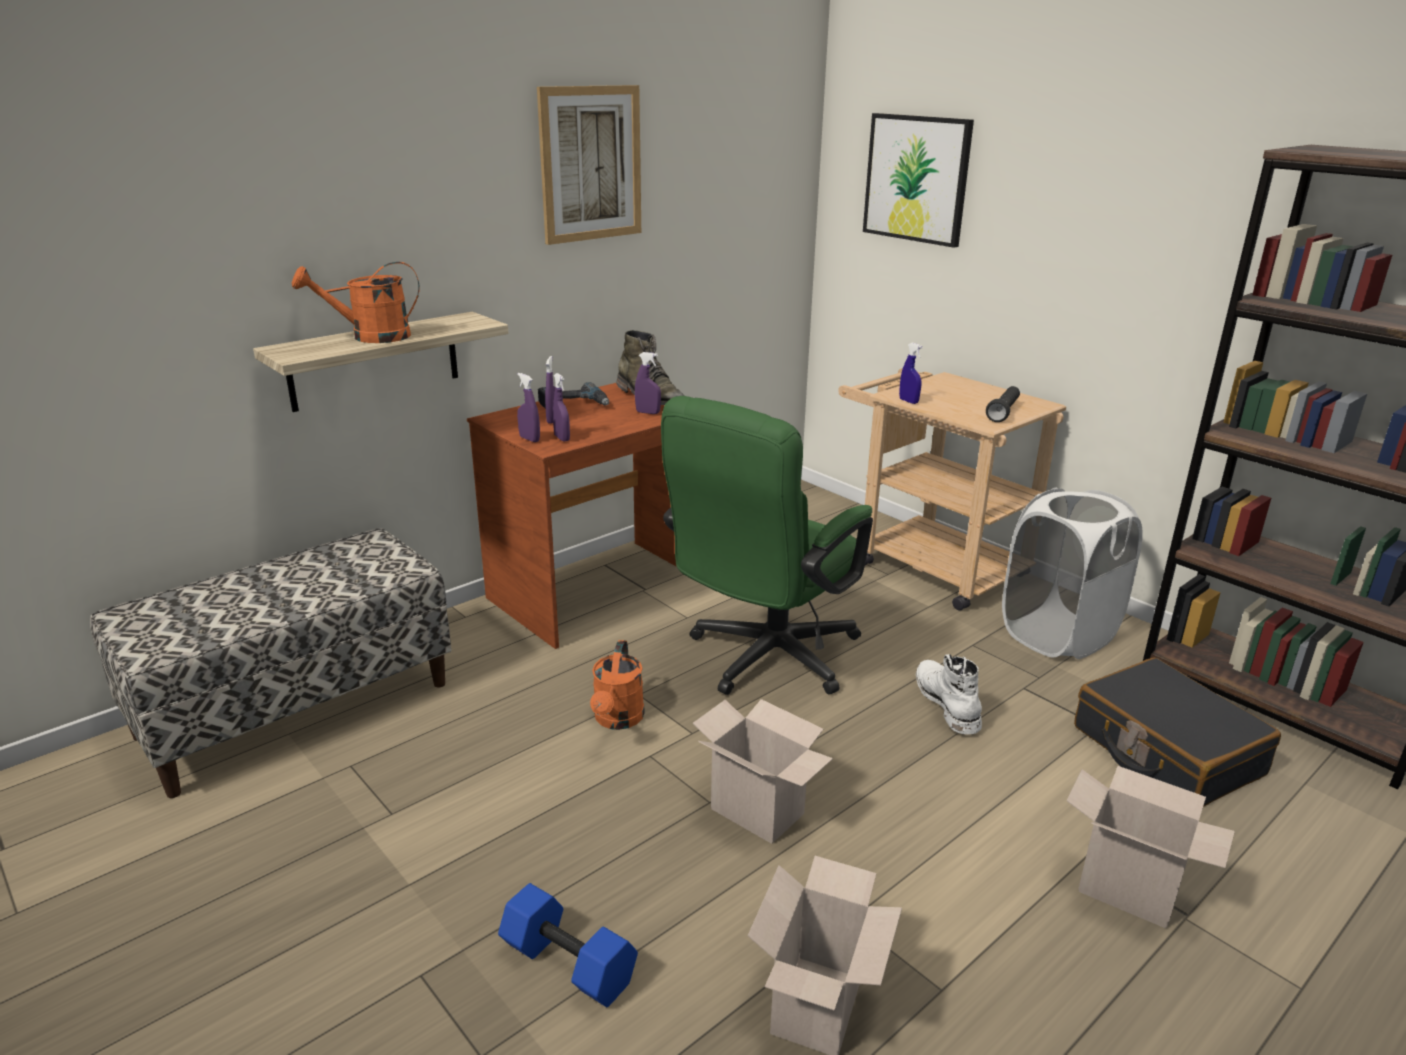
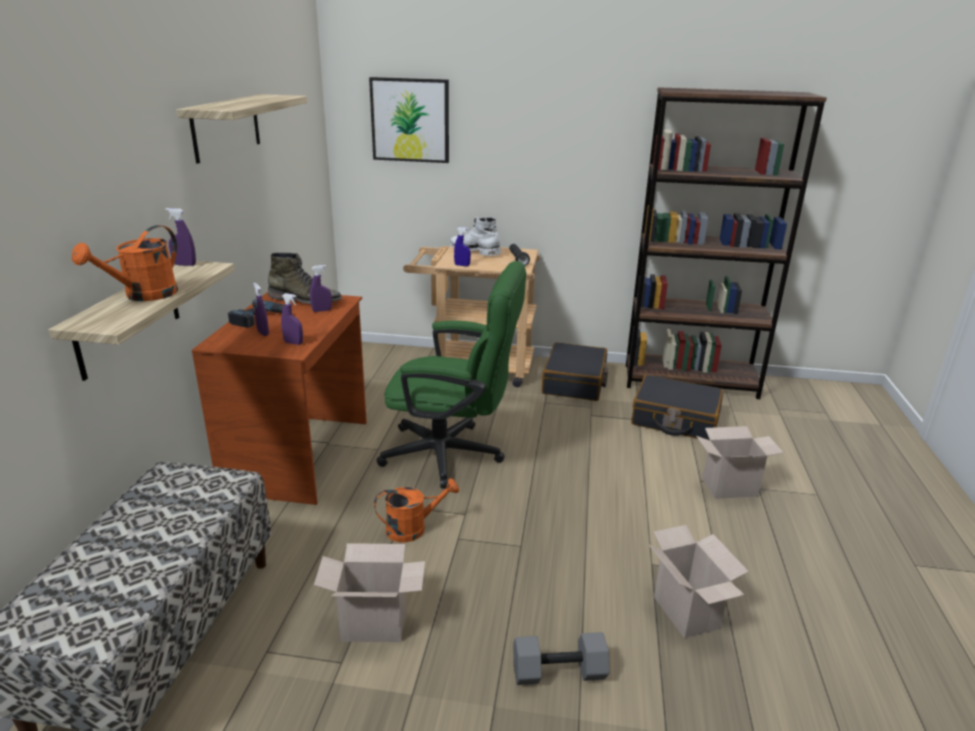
camera: 40 degrees left, 0 degrees up
(529, 439) = (271, 350): purple spray bottle -> purple spray bottle (184, 265)
(566, 965) = (558, 674): blue dumbbell -> grey dumbbell
(591, 164) = (226, 127): picture -> shelf
(617, 720) = (413, 528): orange watering can -> orange watering can turned 75 degrees counterclockwise
(761, 811) = (551, 536): cardboard box -> cardboard box (376, 624)
(764, 660) = (453, 455): green office chair -> green office chair turned 75 degrees counterclockwise
(947, 702) = (567, 437): white boot -> white boot (474, 250)
(1058, 635) = (575, 382): white laundry basket -> black suitcase

